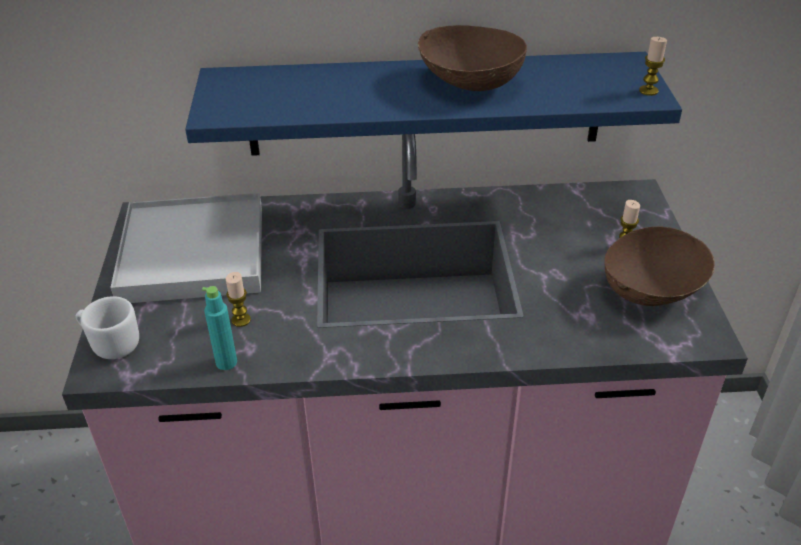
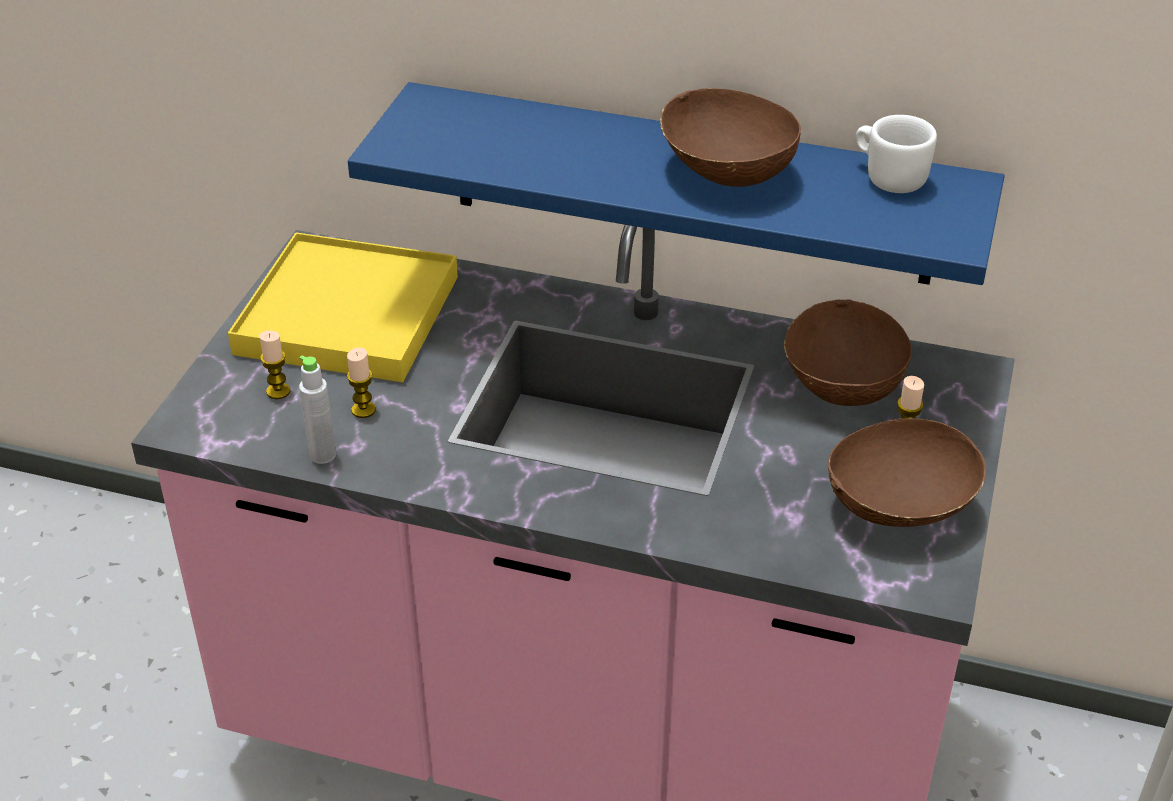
camera: 20 degrees right, 0 degrees up
(111, 343) = (207, 399): white mug -> white mug (888, 177)
(194, 254) = (348, 315): white tray -> yellow tray
(226, 362) = (322, 455): turquoise bottle -> grey bottle
(562, 220) = (841, 384): none -> brown bowl
(648, 91) = (959, 232): candle -> candle (278, 391)

